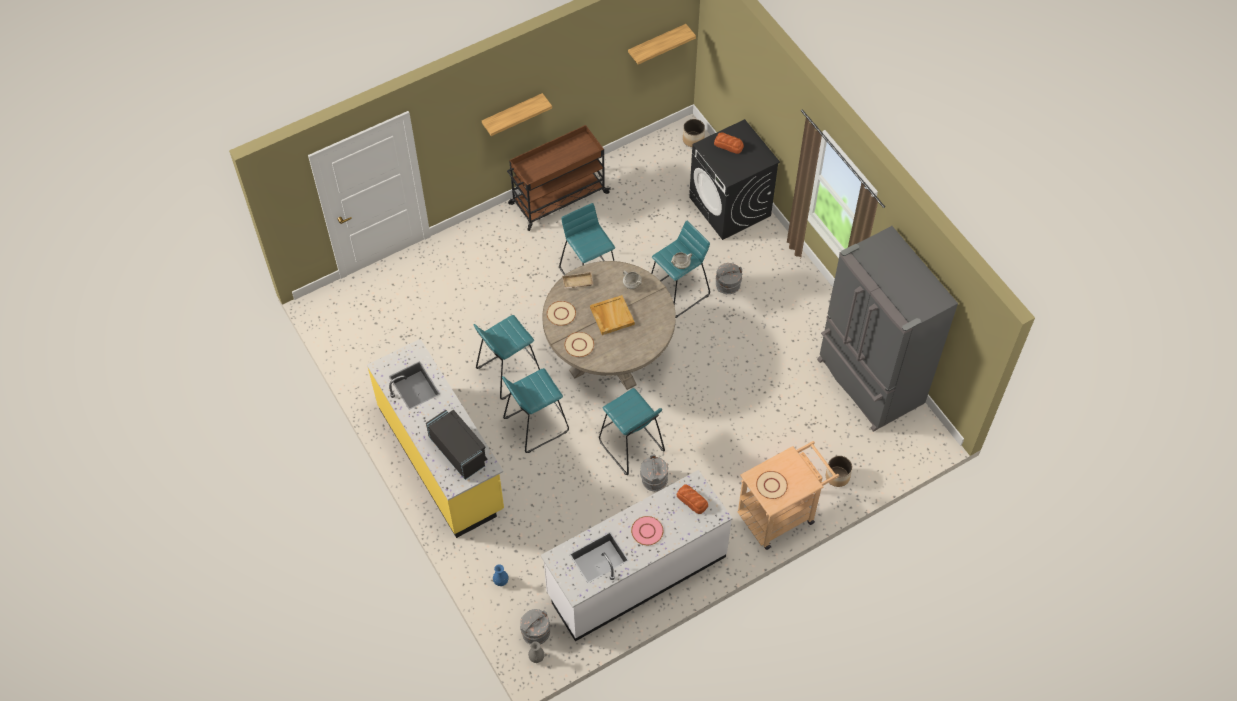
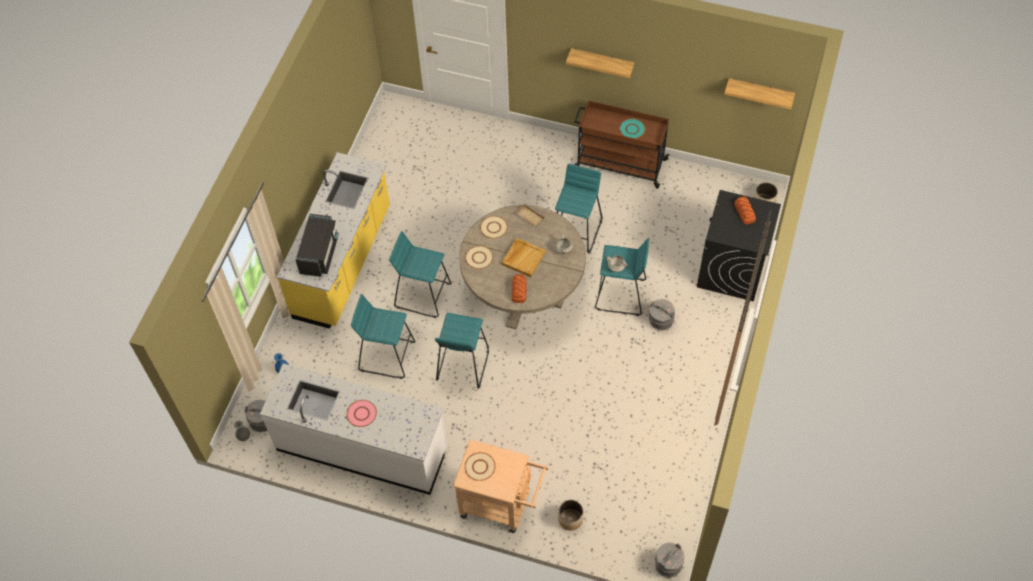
camera: 50 degrees right, 0 degrees up
(508, 372) = (448, 246): turquoise stool -> turquoise stool (386, 355)
(565, 155) = (632, 129): none -> turquoise plate
(653, 480) = (449, 400): grey bucket -> grey bucket (668, 565)
(692, 501) = (413, 423): bread -> bread (518, 290)
(868, 383) = (675, 479): grey fridge -> none

